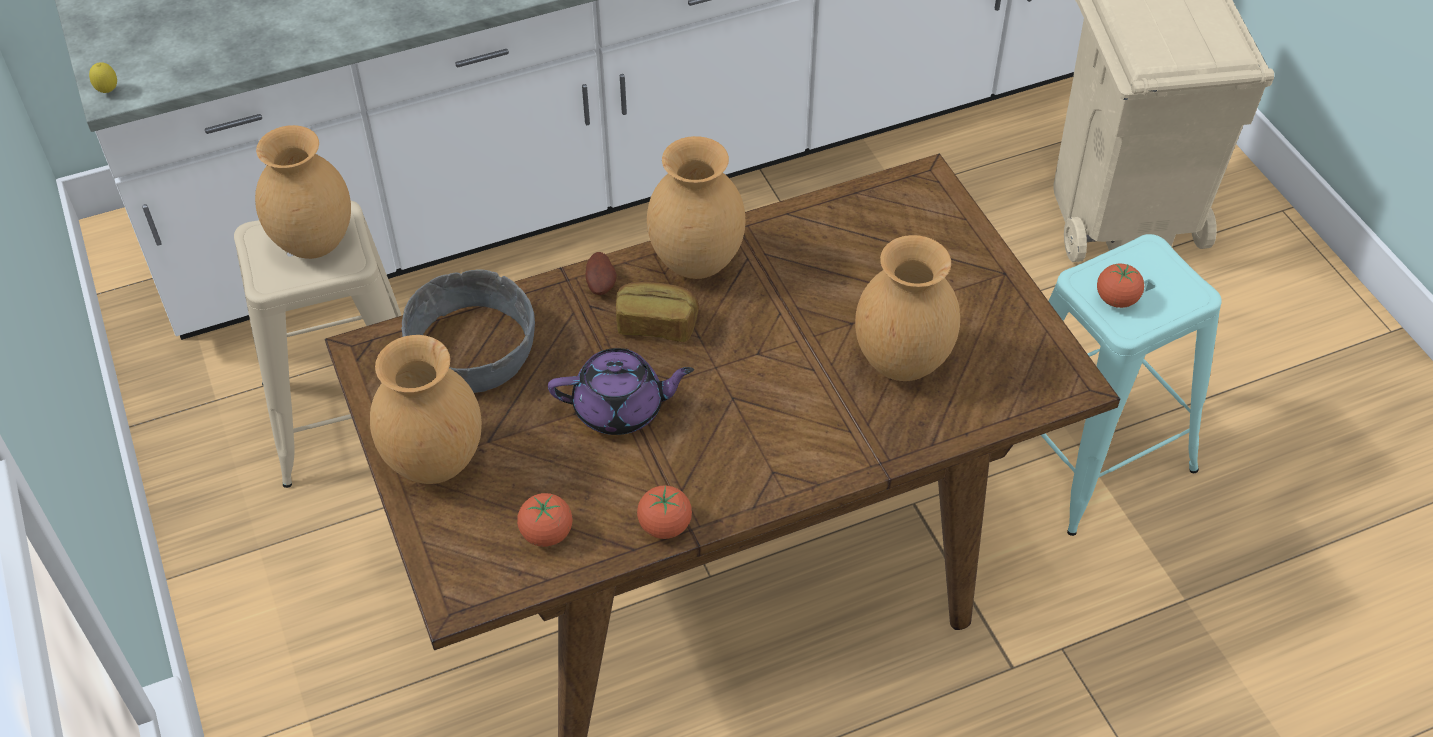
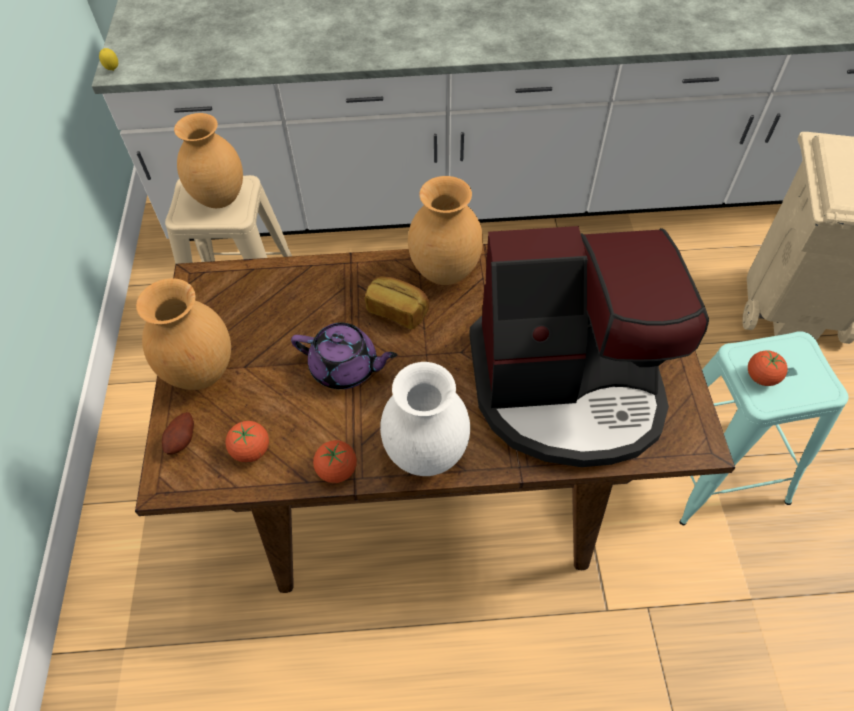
camera: 20 degrees right, 5 degrees up
(473, 351) = (265, 298): grey bowl -> none
(601, 284) = (372, 271): potato -> potato (183, 440)
(764, 477) = (426, 452): none -> white vase
(902, 362) = (567, 388): brown vase -> coffee machine

